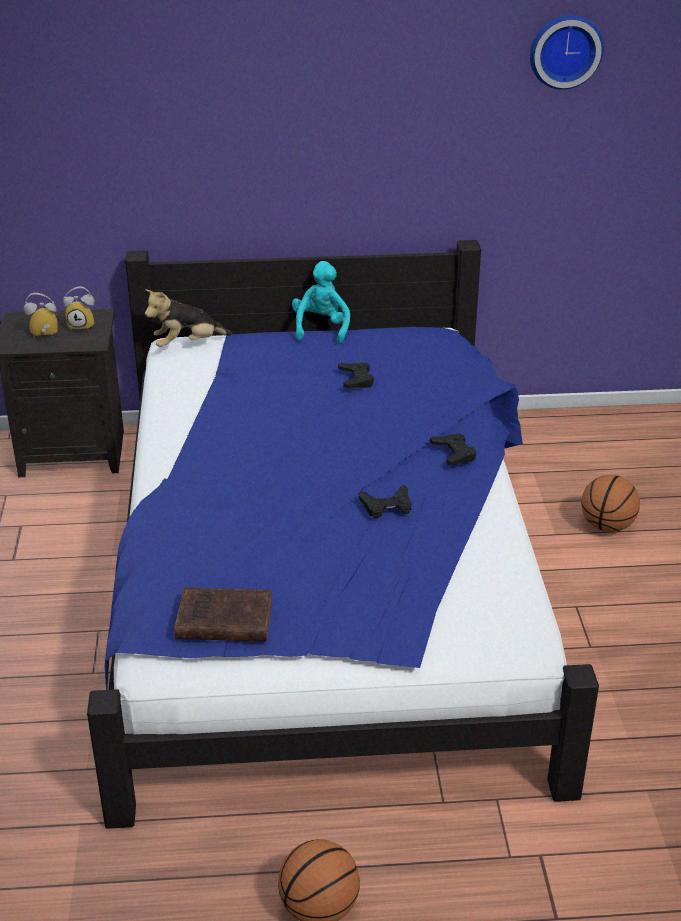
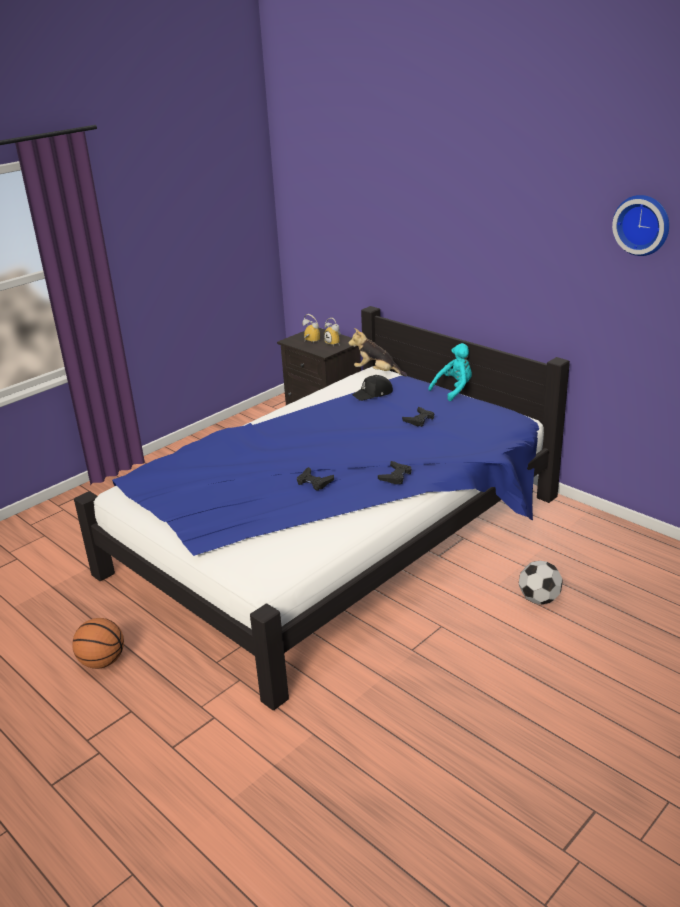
camera: 50 degrees right, 5 degrees down
(221, 620) = (160, 488): brown book -> none
(243, 372) = (373, 394): none -> black cap
(607, 526) = (538, 599): basketball -> football

